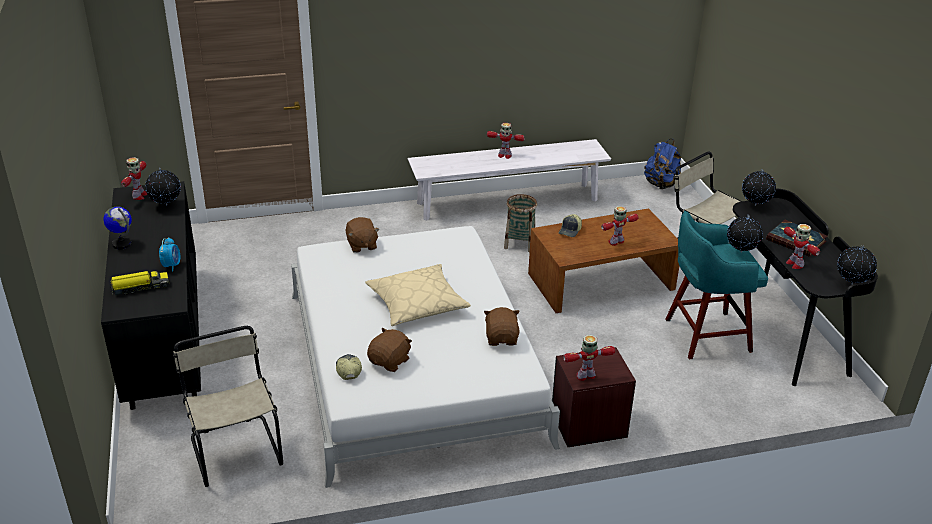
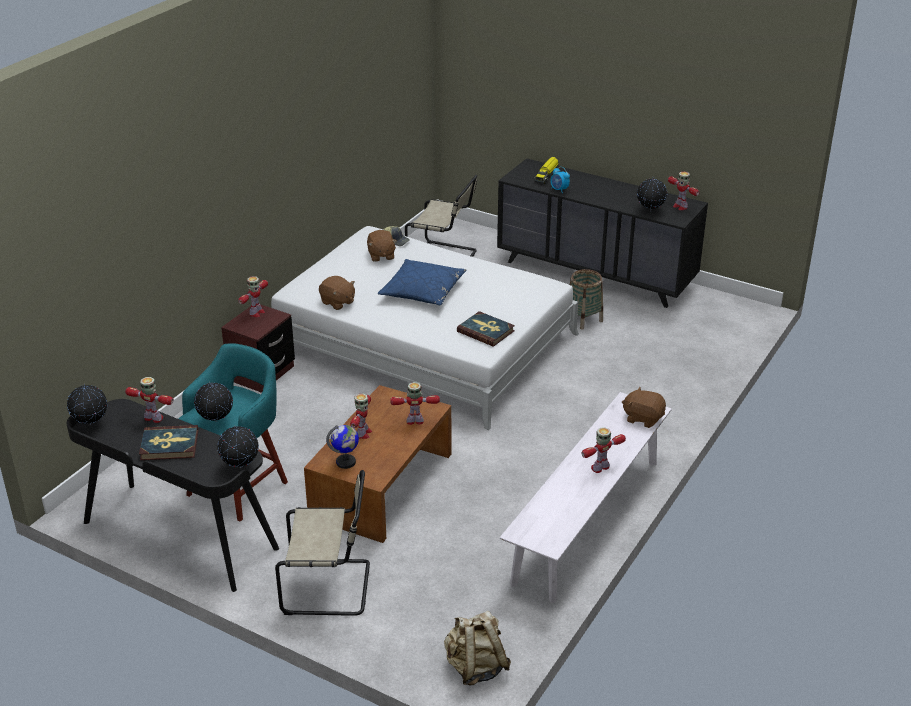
camera: 135 degrees right, 0 degrees up
(122, 244) = (612, 184): globe -> globe (346, 462)
(361, 245) = (532, 305): brown plush toy -> brown plush toy (643, 418)
(417, 304) = (422, 291): beige pillow -> blue pillow
(430, 246) = (486, 331): none -> book
(519, 243) = (502, 479): basket -> basket (583, 319)
(570, 231) = (415, 421): cap -> toy robot
(661, 185) = (475, 668): blue backpack -> beige backpack

